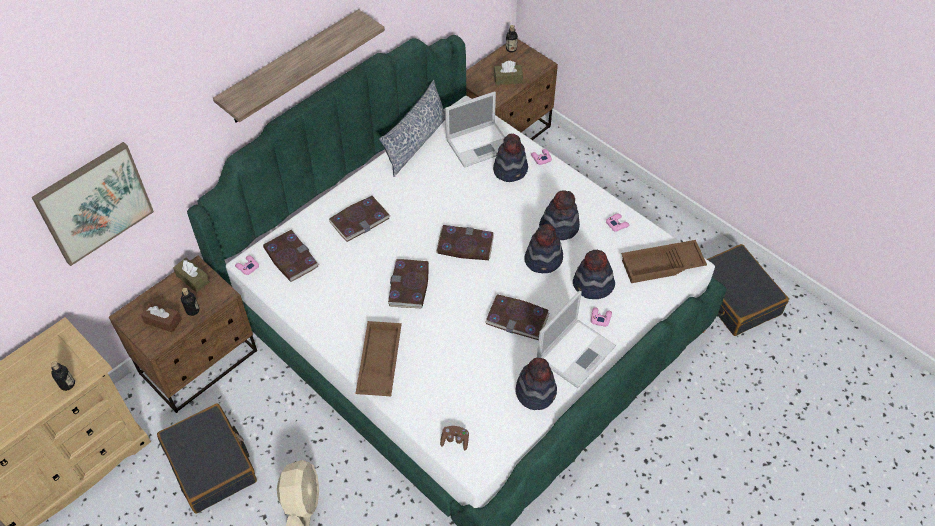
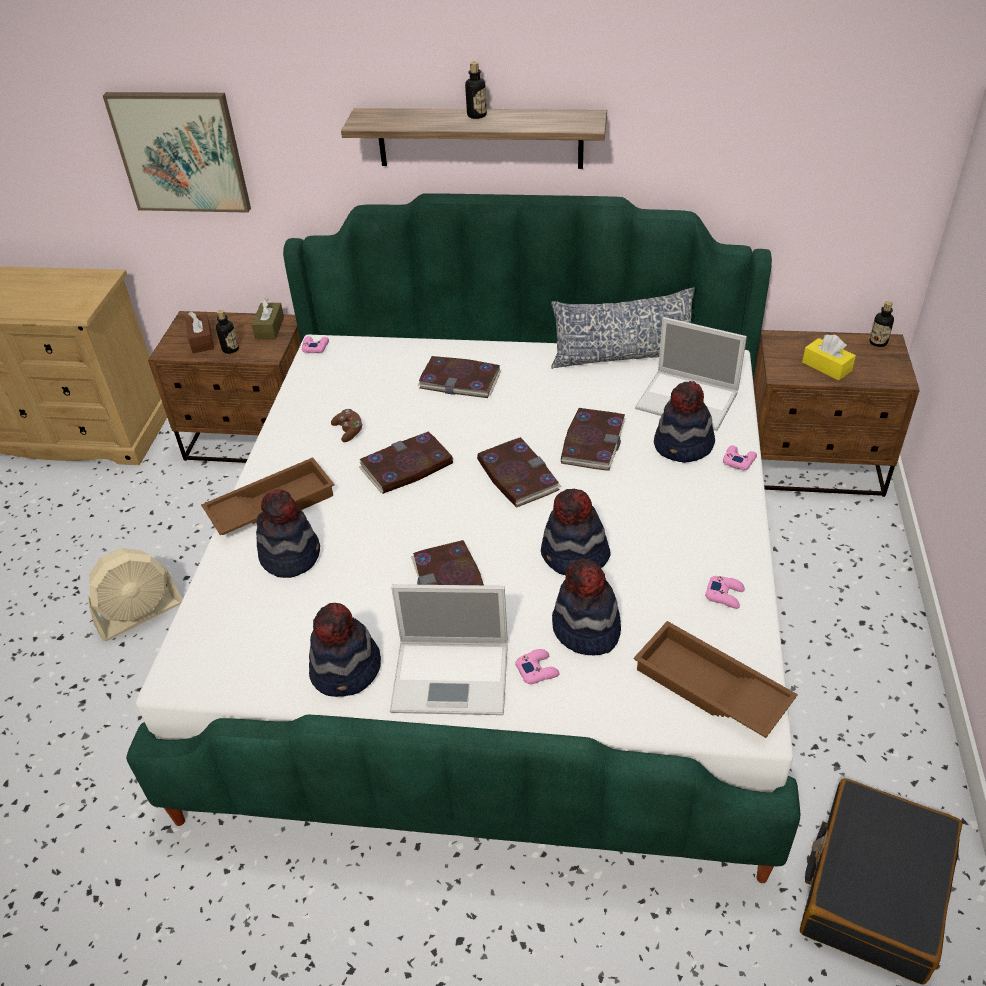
camera: 55 degrees right, 10 degrees down
(67, 384) = (46, 311): bottle -> bottle (477, 115)
(211, 464) = (142, 518): black suitcase -> none
(290, 257) = (356, 366): book -> book (592, 442)
(455, 440) = (206, 633): brown game controller -> brown game controller (349, 431)
(508, 79) = (826, 366): brown tissue box -> yellow tissue box
(559, 227) = (647, 540): hat -> hat (290, 555)

